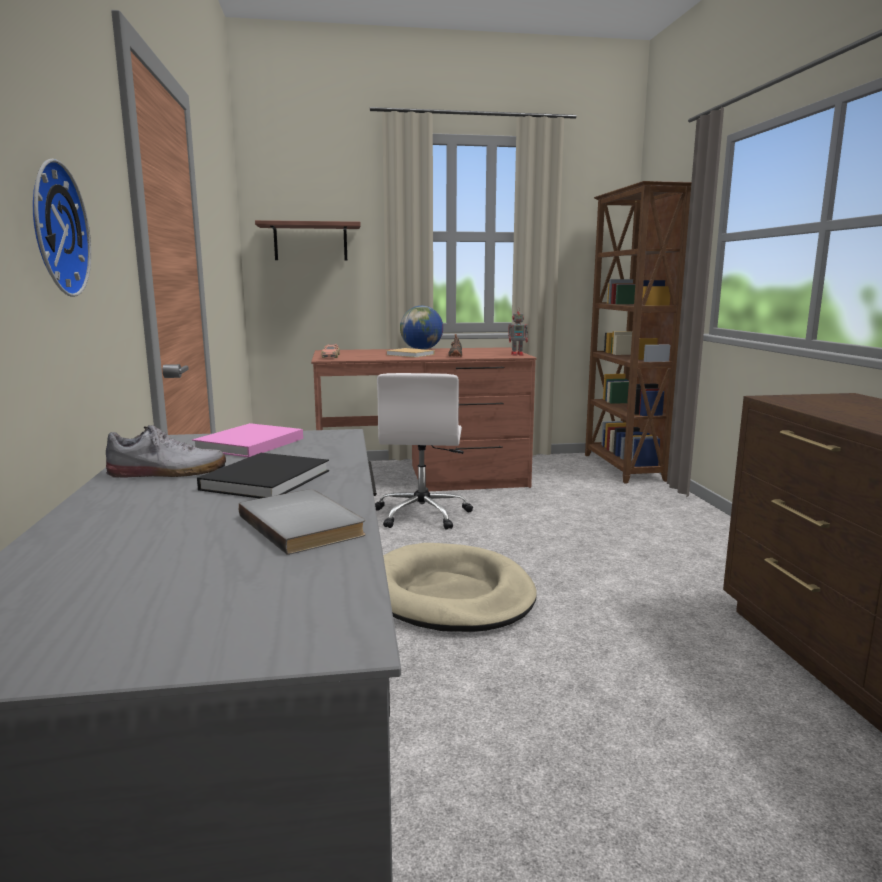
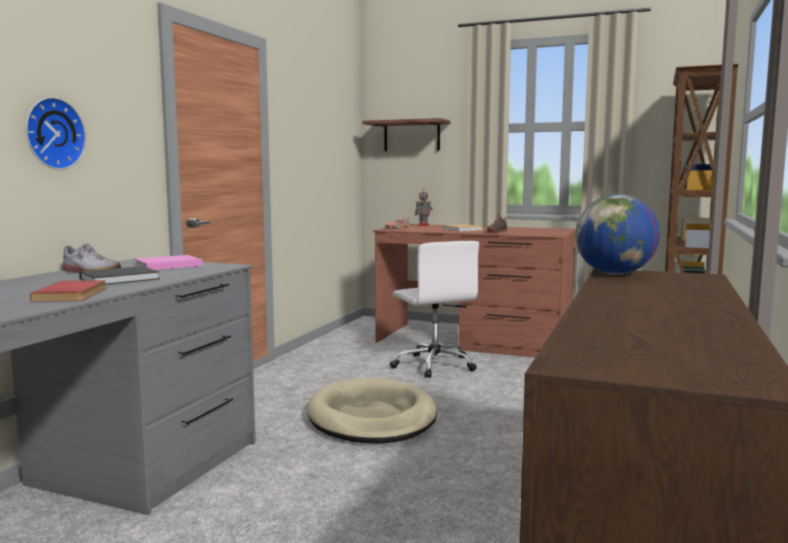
camera: 30 degrees right, 5 degrees down
(305, 524) = (73, 294): grey book -> red book
(421, 349) = (487, 227): globe -> globe (614, 274)
(422, 514) = (434, 365): white office chair -> white office chair turned 60 degrees counterclockwise
(518, 354) = (555, 233): toy robot -> toy robot (423, 225)

